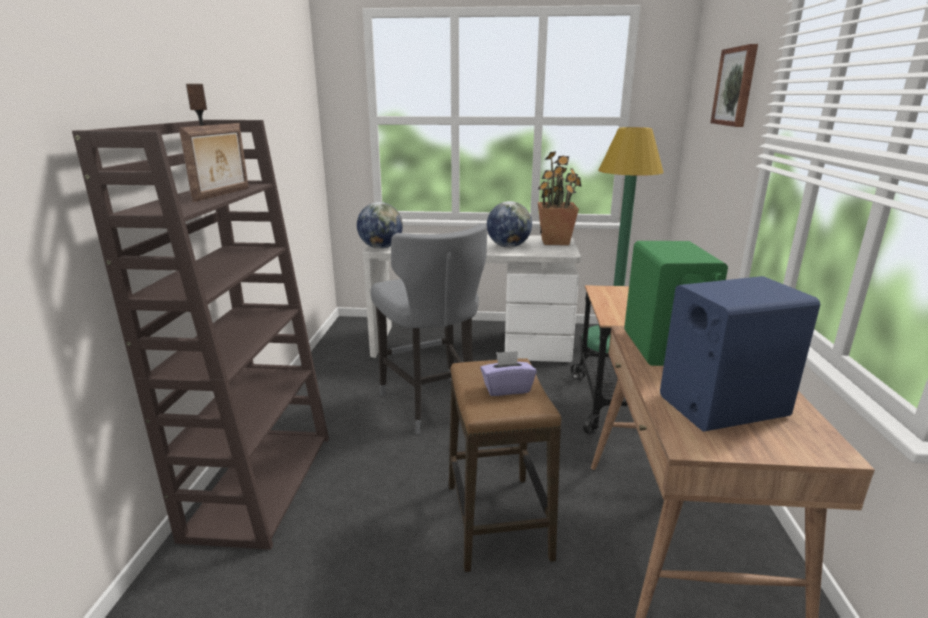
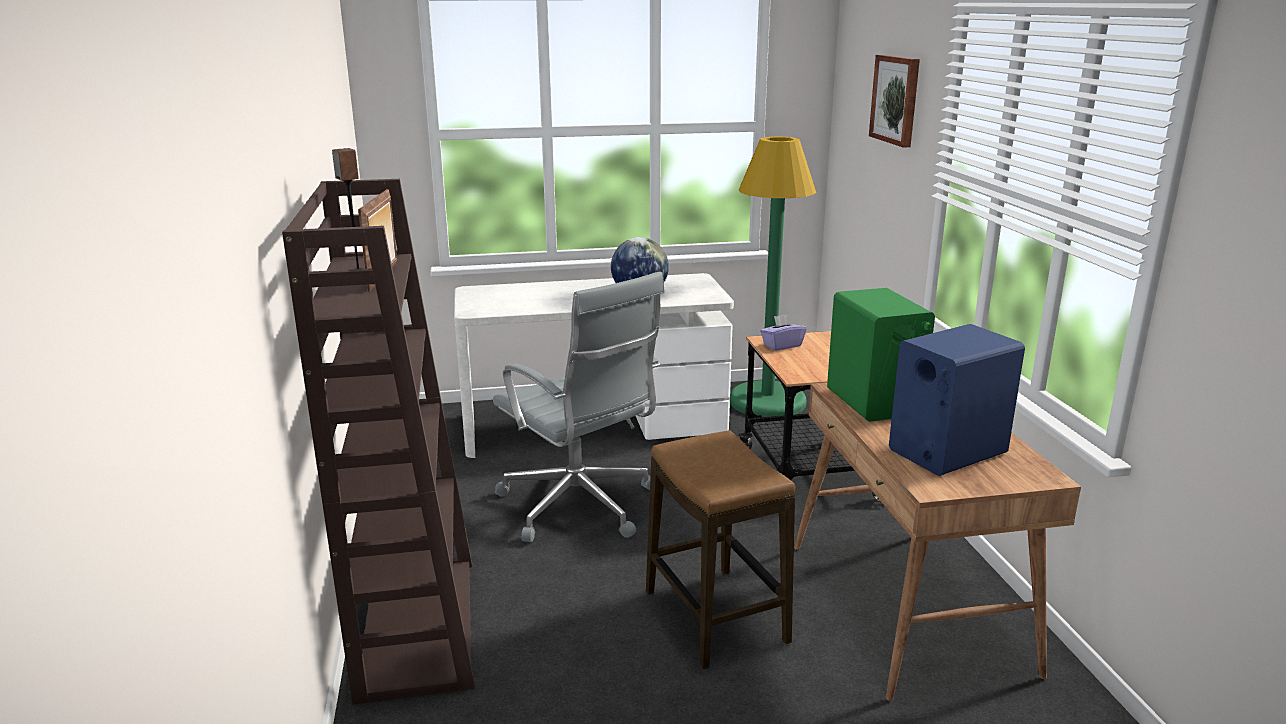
camera: 15 degrees left, 0 degrees up
(381, 247) = (476, 310): globe -> none
(431, 405) = (580, 506): grey stool -> grey office chair
(507, 388) = (727, 464): purple tissue box -> purple tissue box (782, 345)
(555, 241) = (693, 283): potted plant -> none

